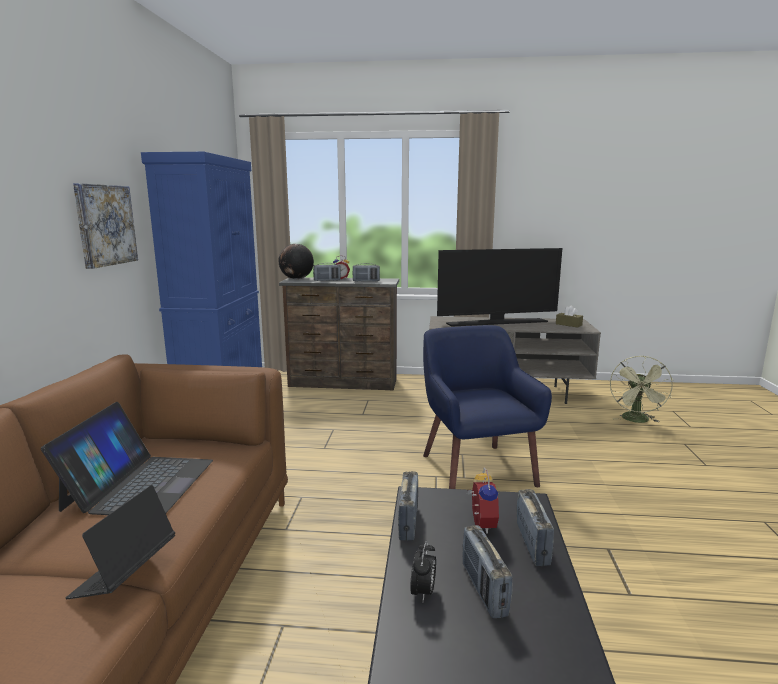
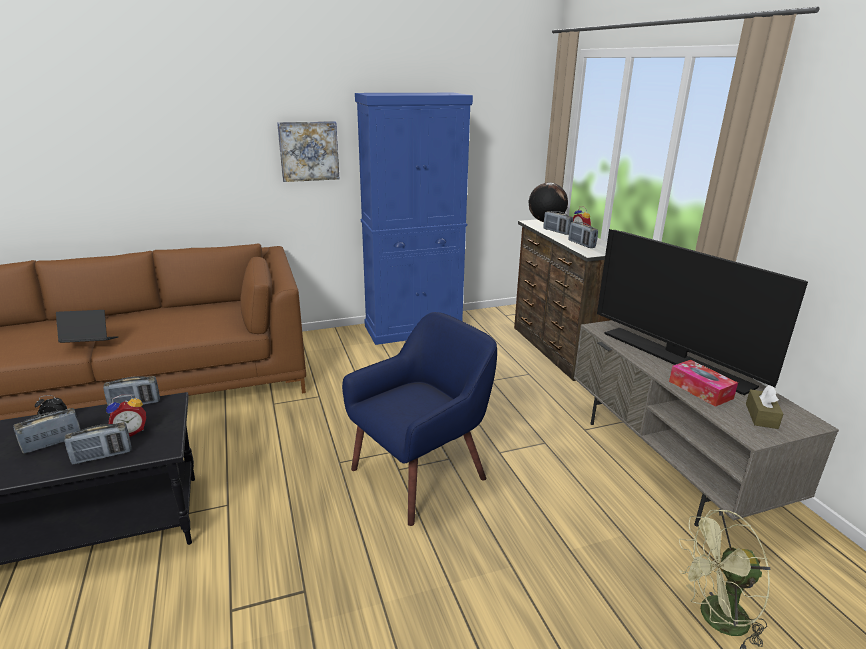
camera: 65 degrees right, 10 degrees up
(140, 484) = (179, 318): laptop -> none
(536, 326) = (700, 390): none -> tissue box

